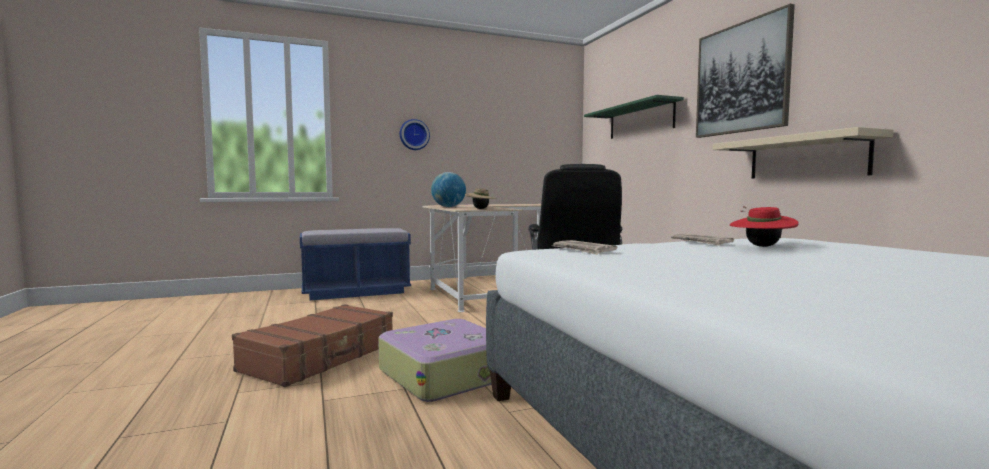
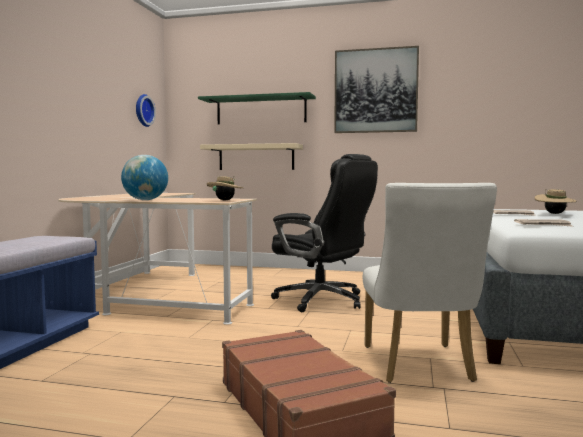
camera: 55 degrees left, 0 degrees up
(414, 135) = (26, 95): wall clock -> wall clock (143, 110)
(446, 374) = (420, 366): suitcase -> white chair
(761, 246) = (554, 213): red hat -> beige hat
(806, 157) = (431, 155): beige shelf -> beige shelf (256, 157)

